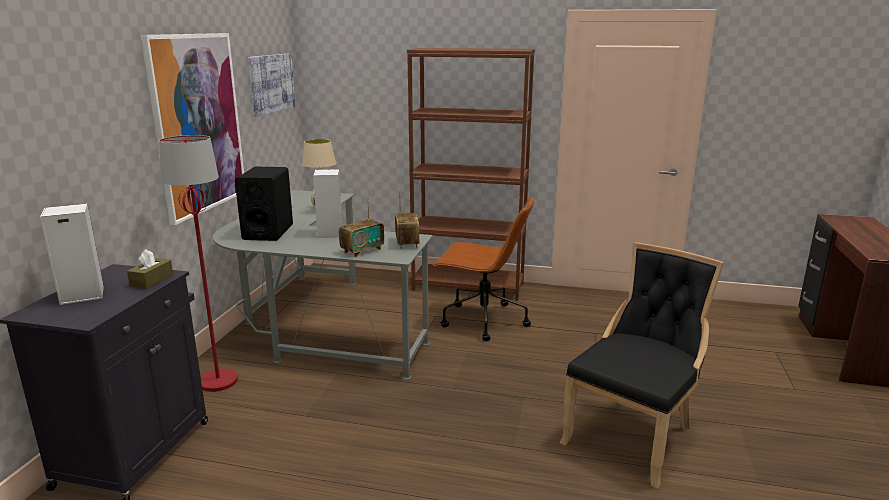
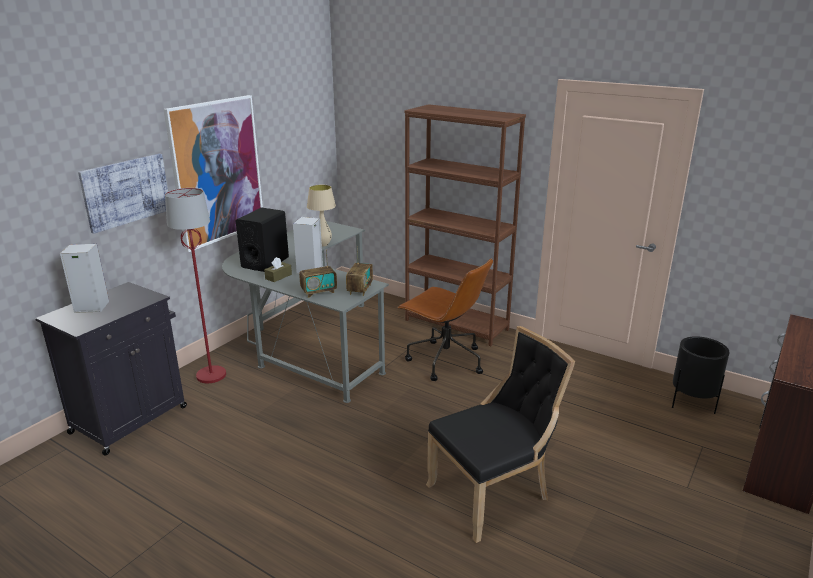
camera: 20 degrees right, 5 degrees up
(152, 280) = (140, 301): brown tissue box -> brown tissue box (278, 276)
(271, 83) = (300, 130): picture -> picture (126, 191)
(735, 319) = (691, 404): none -> black planter

